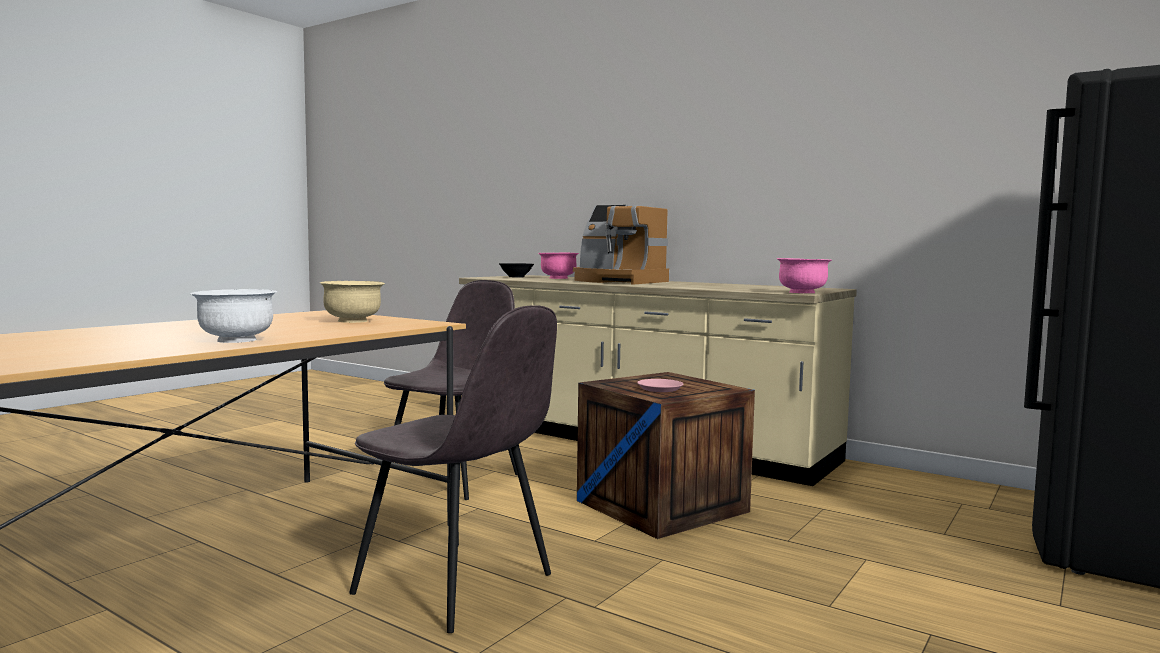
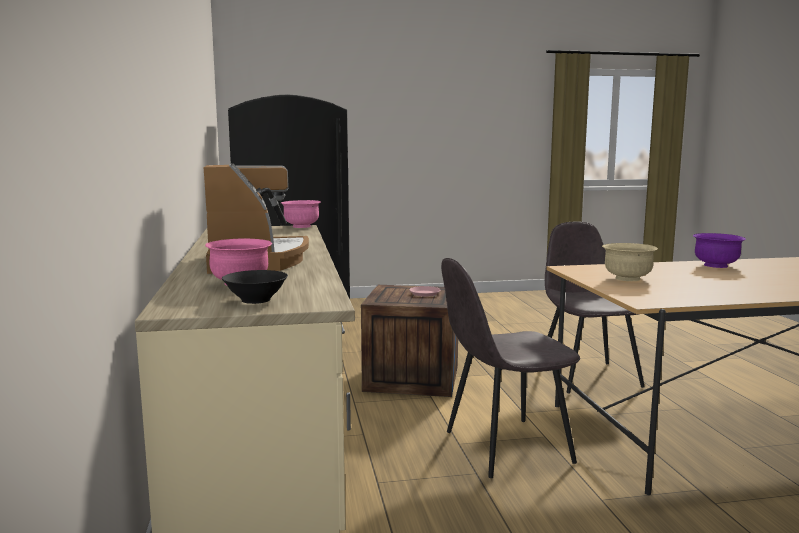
camera: 135 degrees left, 5 degrees up
(236, 340) = (716, 266): white bowl -> purple bowl

